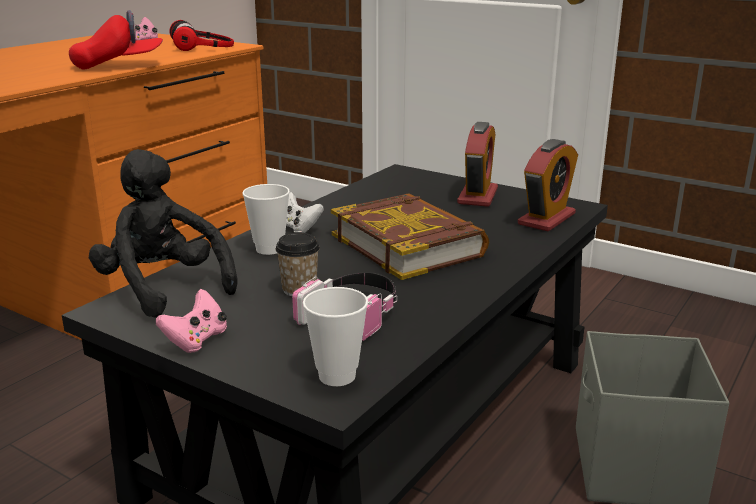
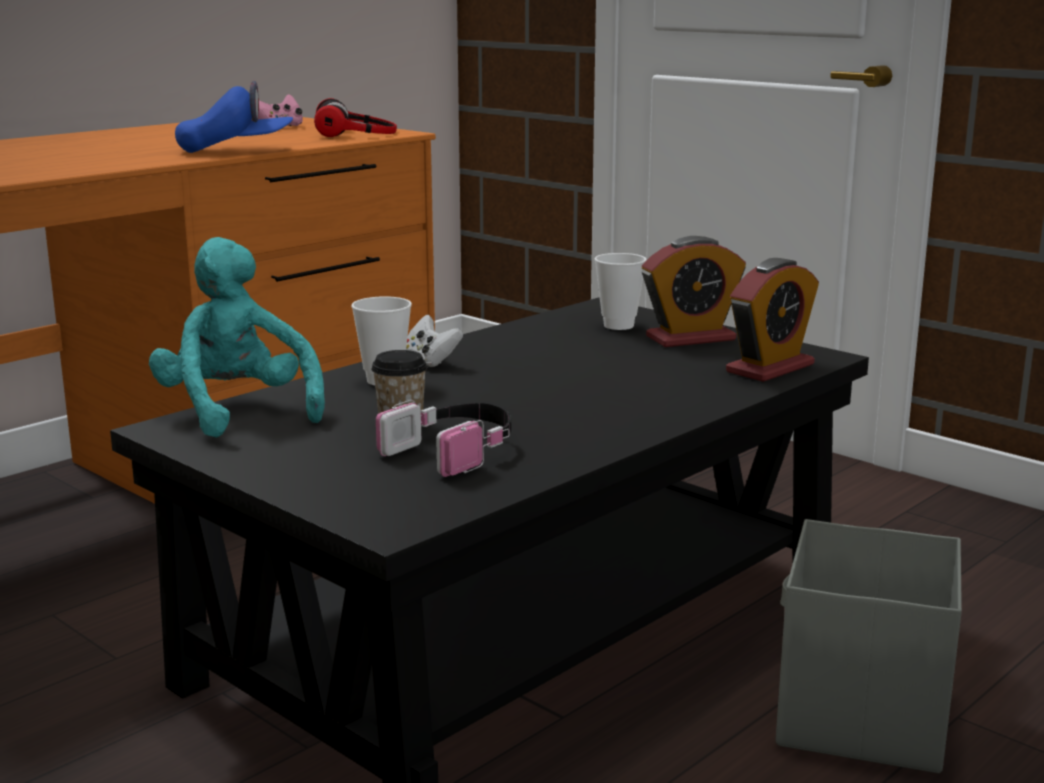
camera: 10 degrees right, 5 degrees down
(118, 66) = (236, 150): red cap -> blue cap
(163, 288) = (237, 411): black plush toy -> turquoise plush toy
(196, 340) = (255, 463): pink game controller -> none
(337, 376) = (404, 507): cup -> cup (618, 325)
(408, 245) = (564, 386): book -> none
(477, 196) = (690, 338): alarm clock -> alarm clock turned 45 degrees clockwise

